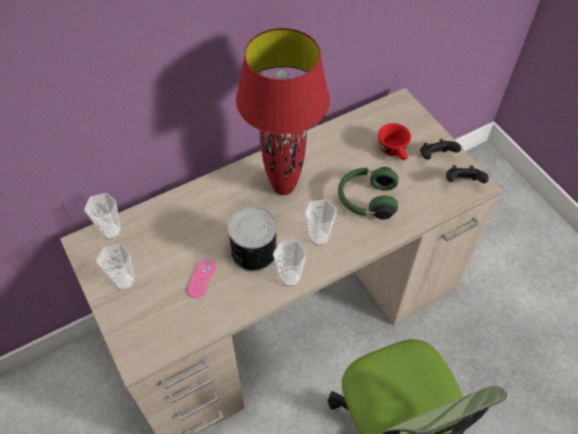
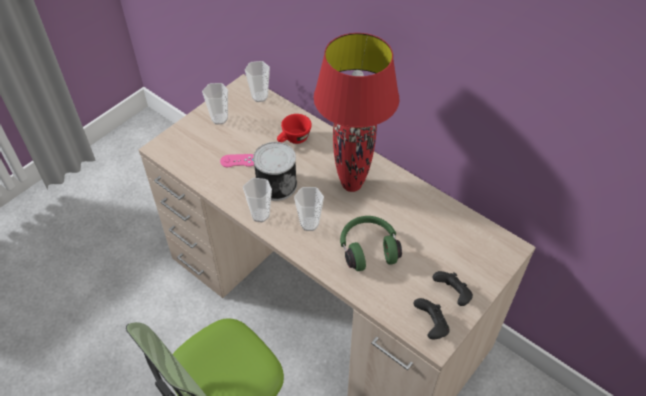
camera: 70 degrees right, 5 degrees down
(394, 152) = (439, 257): red cup -> red cup (293, 140)

